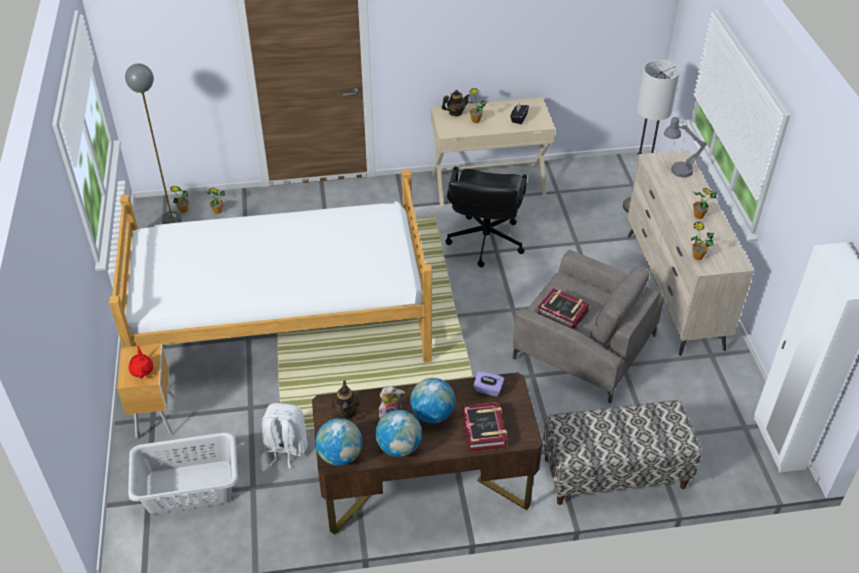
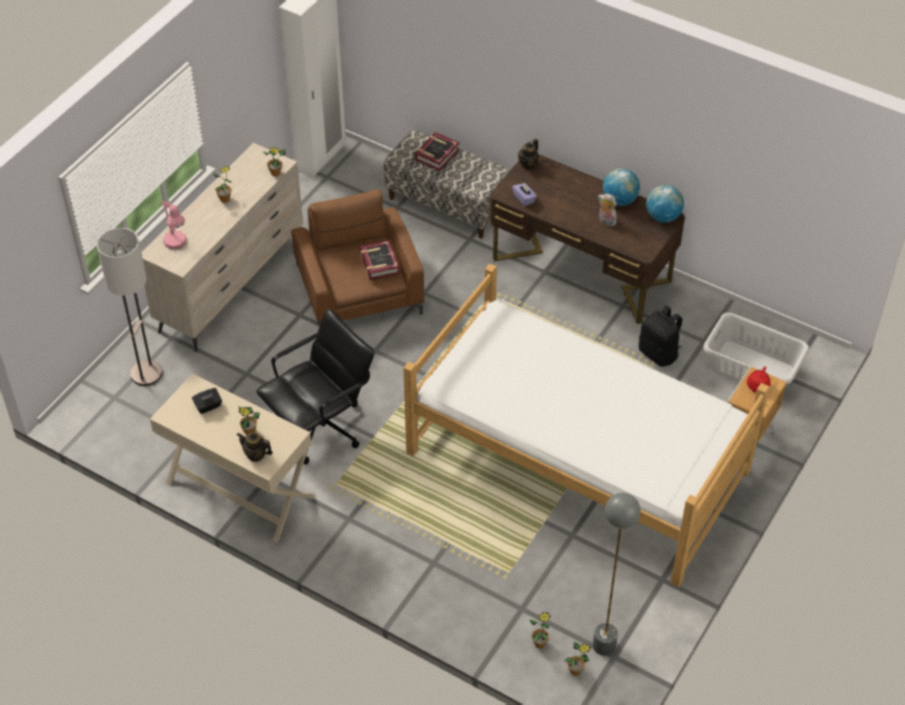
camera: 140 degrees left, 5 degrees up
(285, 448) = (659, 353): white backpack -> black backpack
(345, 412) = (635, 240): teapot -> teapot (528, 164)
(432, 414) = (578, 206): globe -> none
(484, 430) = (554, 178): book -> book (437, 155)
(584, 346) = (359, 289): grey armchair -> brown armchair
(677, 169) = (177, 244): grey table lamp -> pink table lamp

